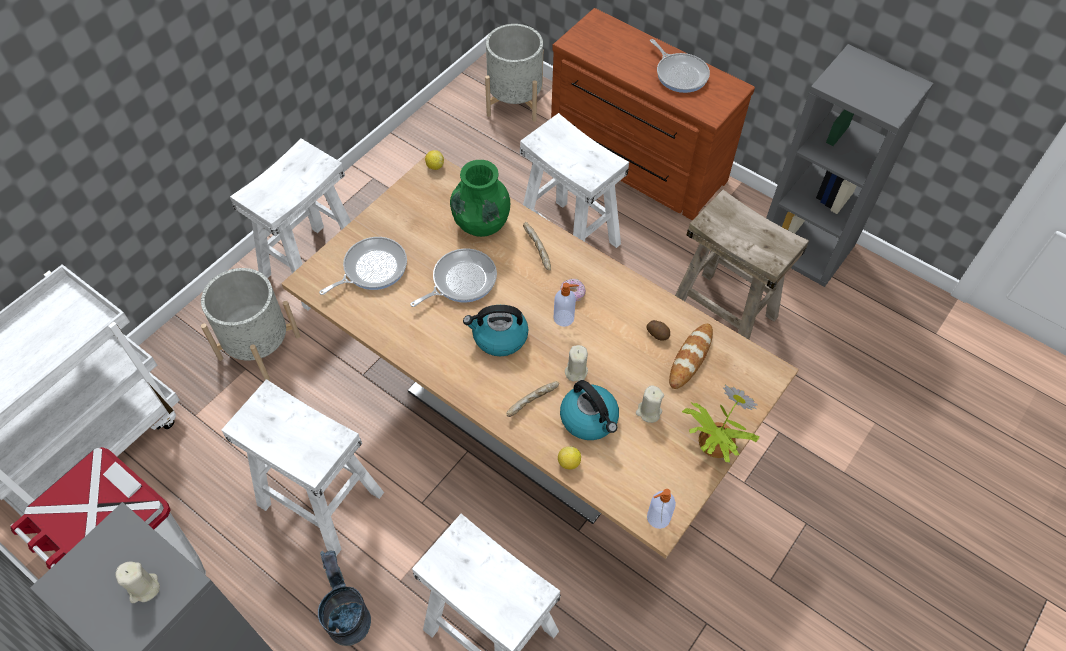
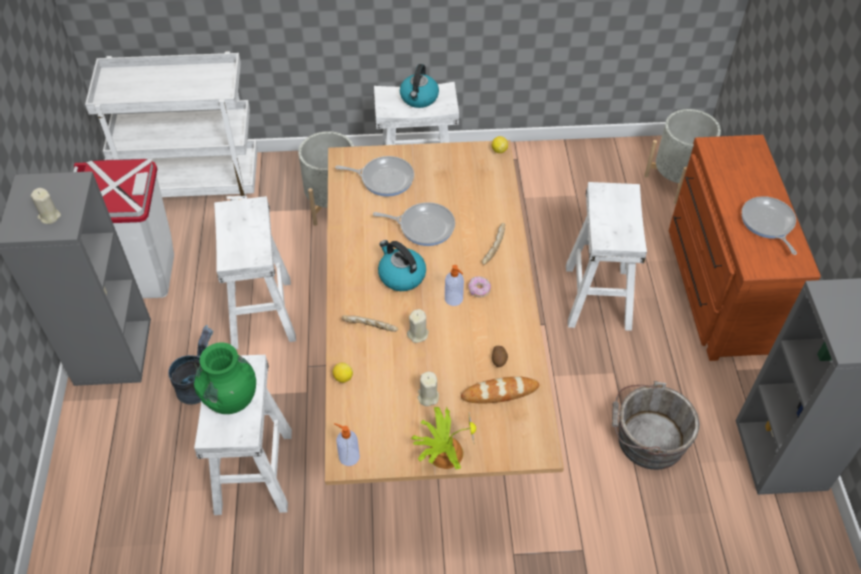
camera: 50 degrees right, 5 degrees down
(481, 223) = (481, 204): green vase -> green vase (231, 398)
(589, 419) = (388, 367): kettle -> kettle (419, 98)
(680, 74) = (768, 223): frying pan -> frying pan turned 150 degrees clockwise
(723, 314) = (646, 439): beige stool -> grey bucket

